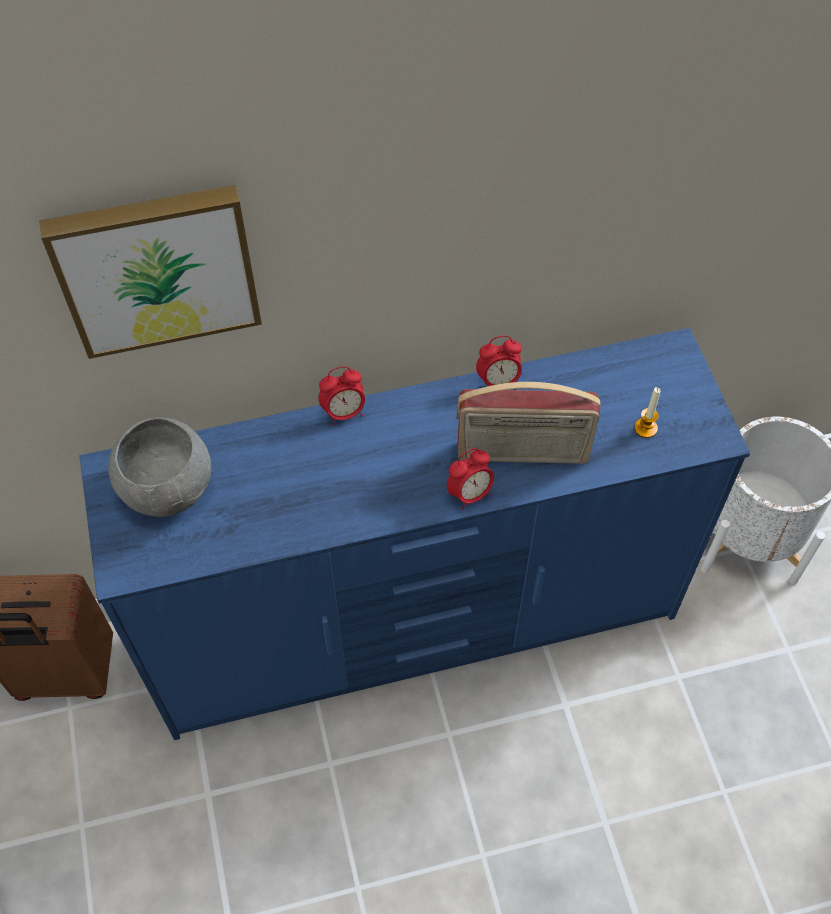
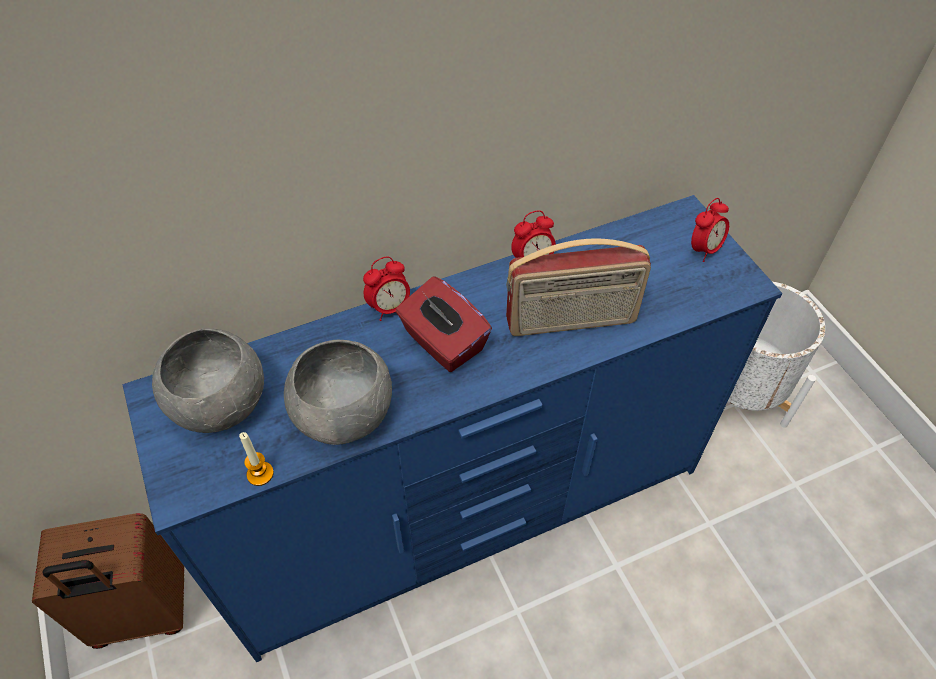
camera: 10 degrees left, 5 degrees down
(156, 267) = (178, 151): picture -> none
(280, 515) = (342, 414): none -> grey bowl
(390, 457) = (443, 342): none -> red tissue box
(470, 494) = (529, 366): alarm clock -> alarm clock (704, 249)
(645, 428) = (680, 284): candle -> candle (260, 474)

